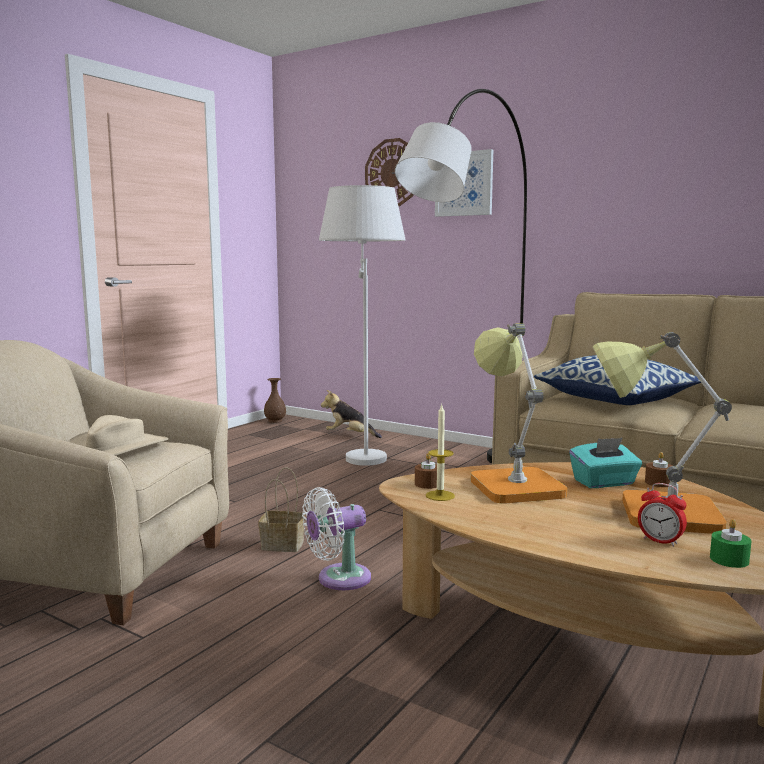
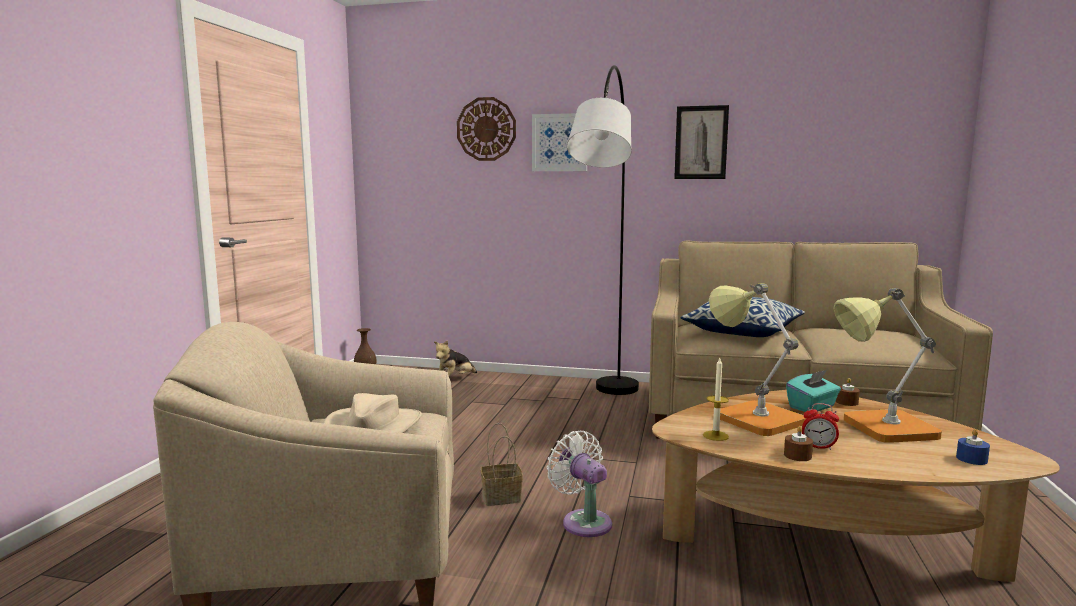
camera: 20 degrees left, 0 degrees up
(338, 579) = (583, 521): white fan -> white fan turned 105 degrees clockwise
(350, 436) = (455, 379): plush toy -> plush toy turned 45 degrees counterclockwise
(363, 453) = (484, 395): white floor lamp -> none
(428, 484) = (691, 426): brown candle -> brown candle (797, 455)
(618, 177) = (701, 142): none -> picture
(660, 541) = (914, 451): alarm clock -> alarm clock (818, 447)
(729, 559) = (971, 459): green candle -> blue candle

